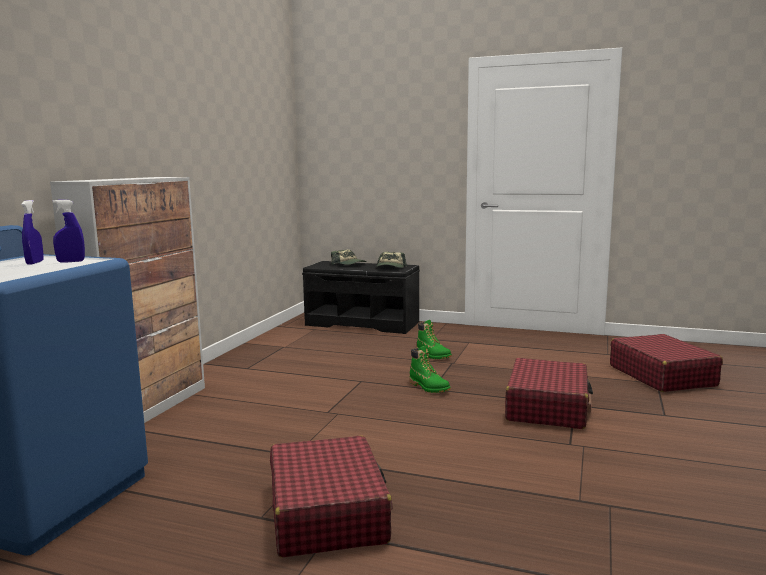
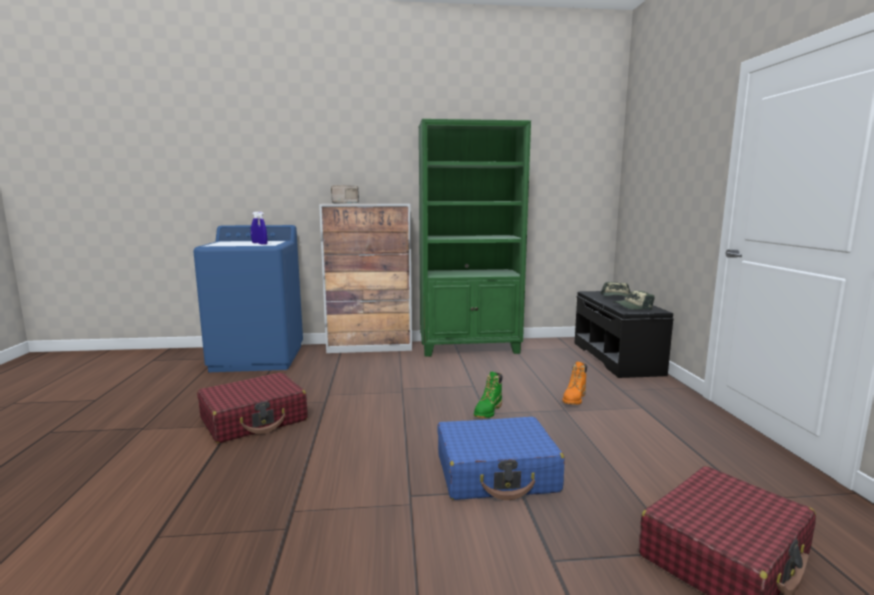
camera: 65 degrees right, 0 degrees up
(105, 179) = (345, 203): none -> radio
(247, 361) = (470, 348): none -> green bookcase
(433, 355) = (574, 399): green boot -> orange boot
(547, 407) = (496, 473): red suitcase -> blue suitcase

